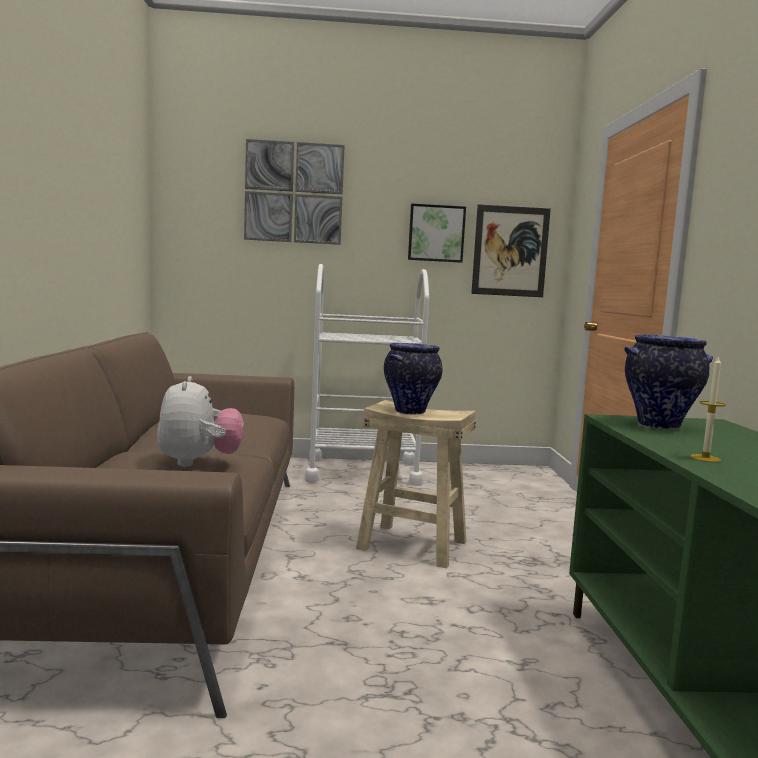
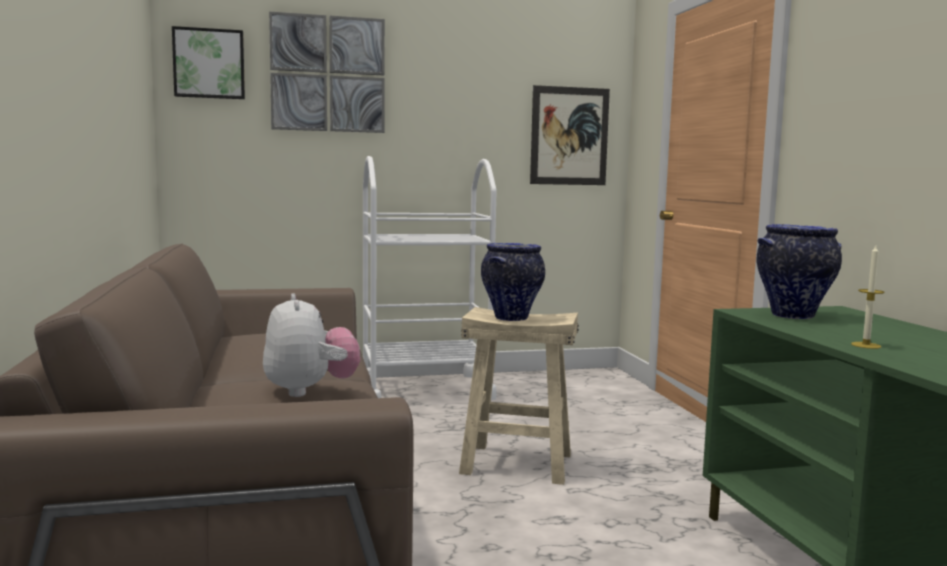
camera: 10 degrees left, 0 degrees up
(436, 233) = (489, 118): picture -> picture (209, 64)

